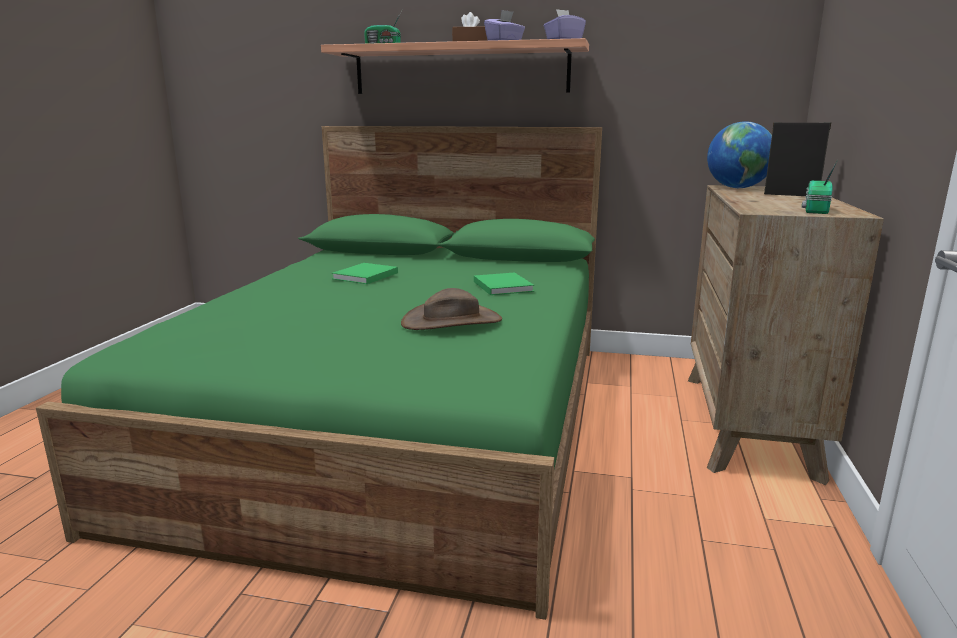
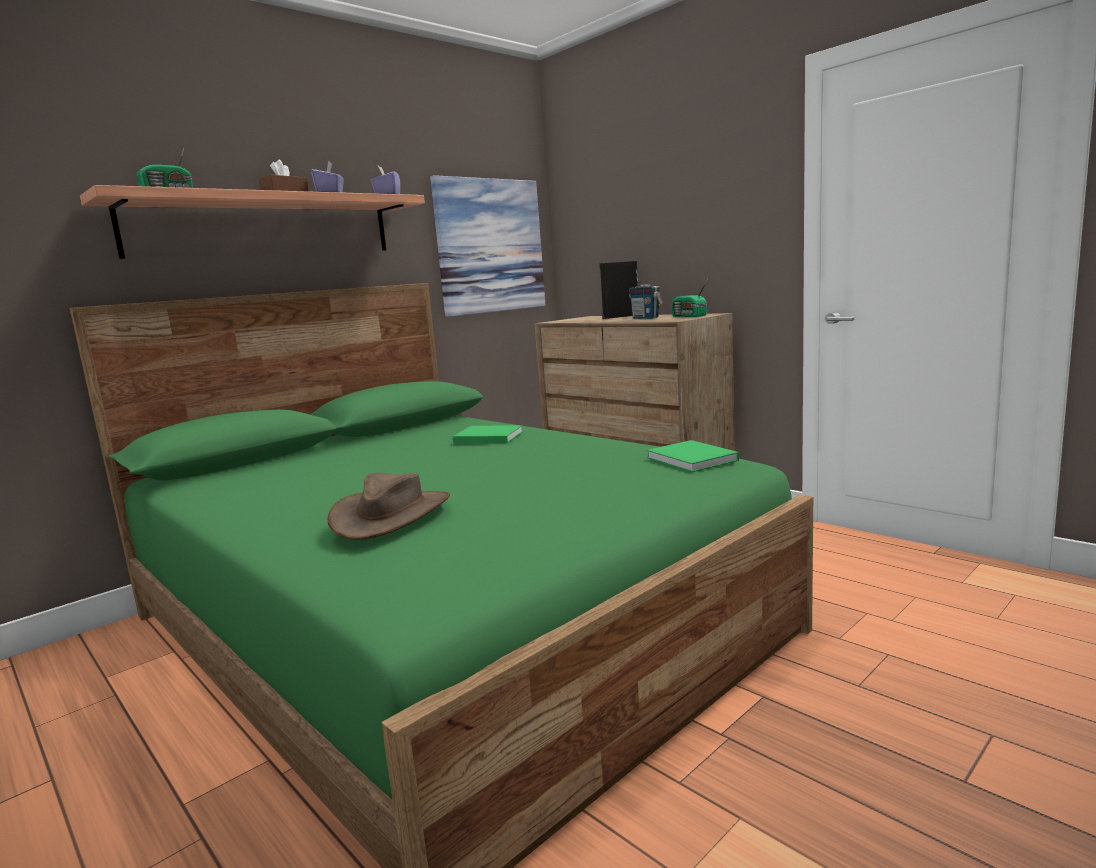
camera: 55 degrees left, 5 degrees down
(364, 276) = (345, 472): green book -> green book (693, 459)
(452, 321) = (562, 459): brown hat -> brown hat (391, 514)
(705, 90) = (490, 246): none -> picture
(737, 188) = (566, 320): globe -> none
(778, 202) = (645, 318): none -> radio

